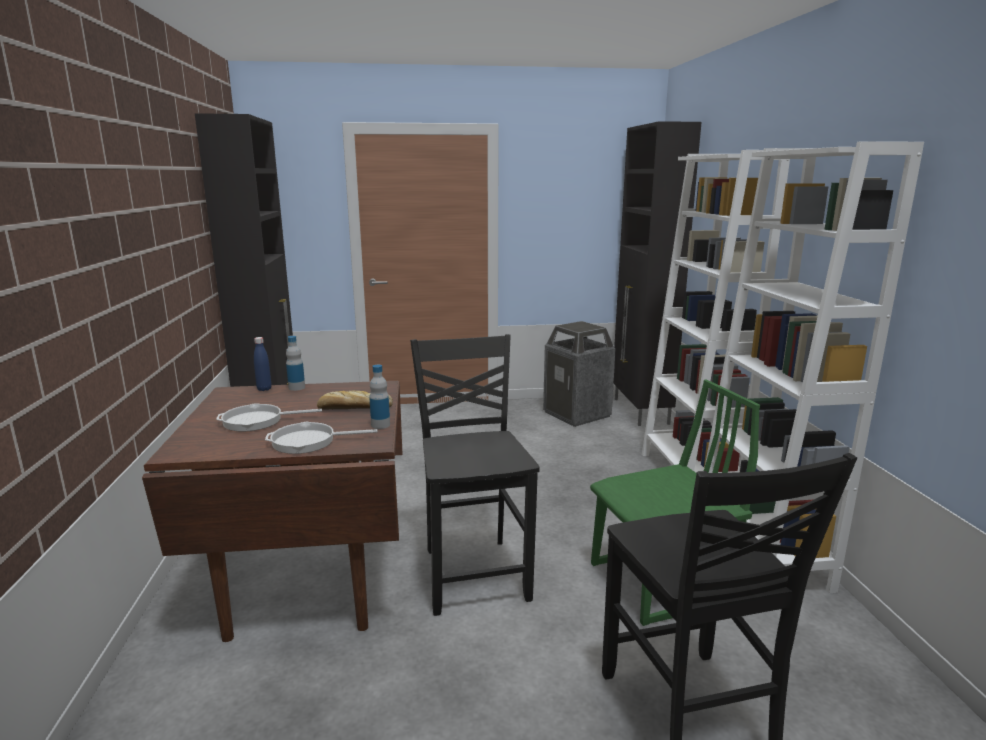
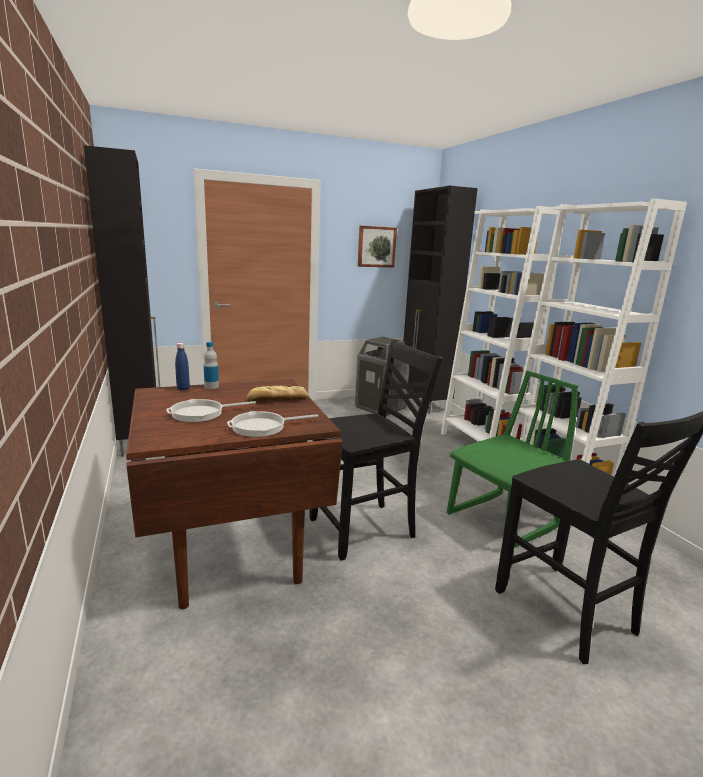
camera: 15 degrees left, 0 degrees up
(380, 425) = (311, 412): bottle -> none
(474, 573) = (364, 529): black chair -> black chair turned 90 degrees clockwise
(576, 204) = (376, 246): none -> picture

